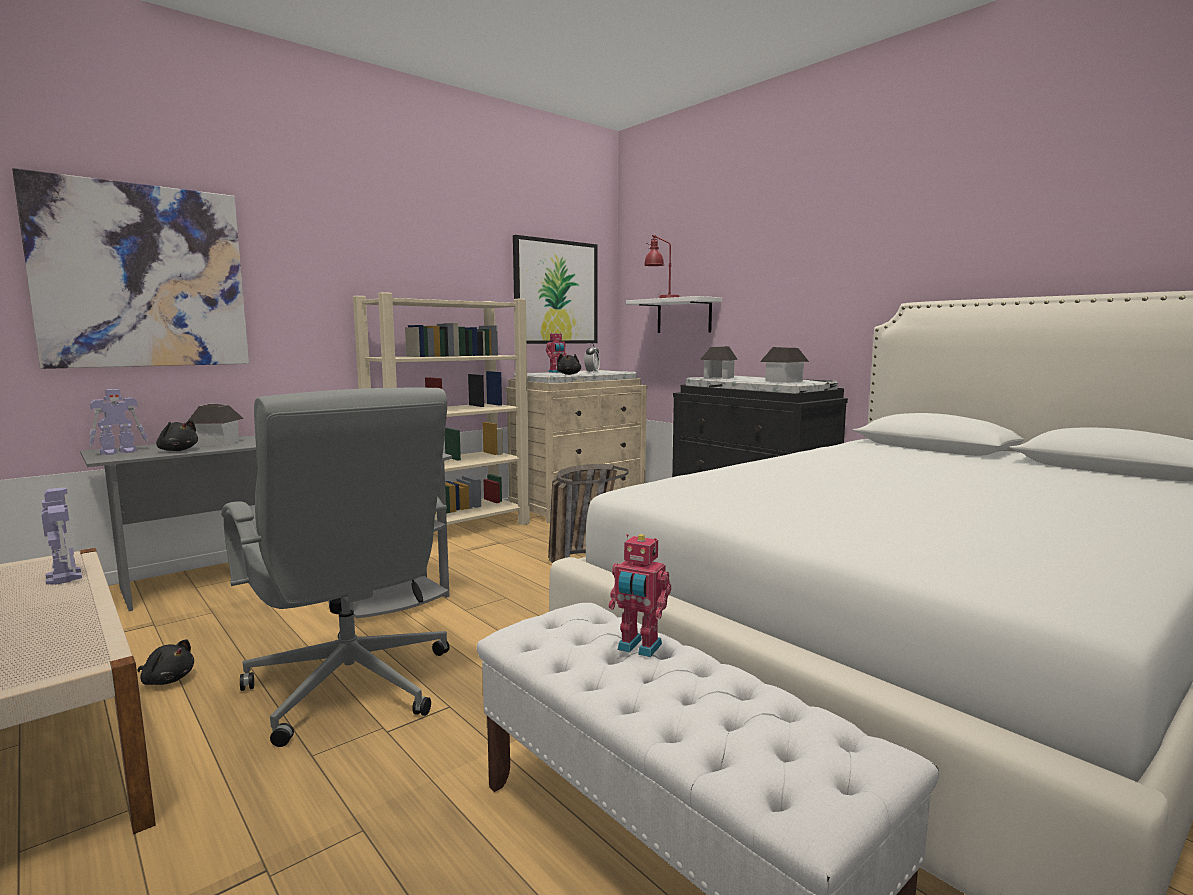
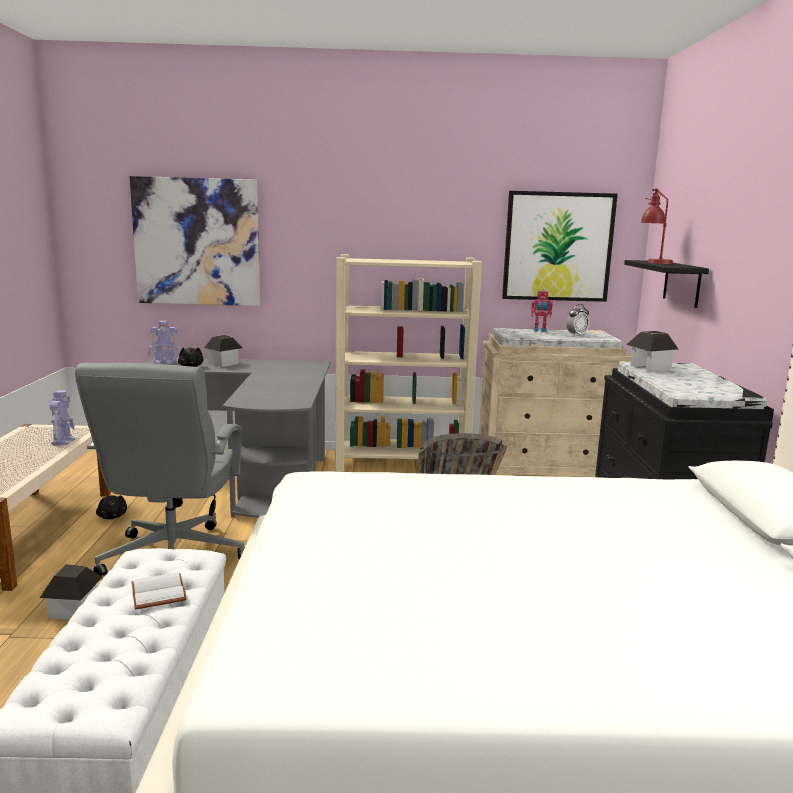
camera: 40 degrees right, 5 degrees up
(569, 374) = (538, 336): black plush toy -> none
(638, 648) = (160, 592): toy robot -> white book
(684, 316) = (682, 283): white shelf -> black shelf
(783, 381) = (689, 387): toy house -> toy house (74, 610)

